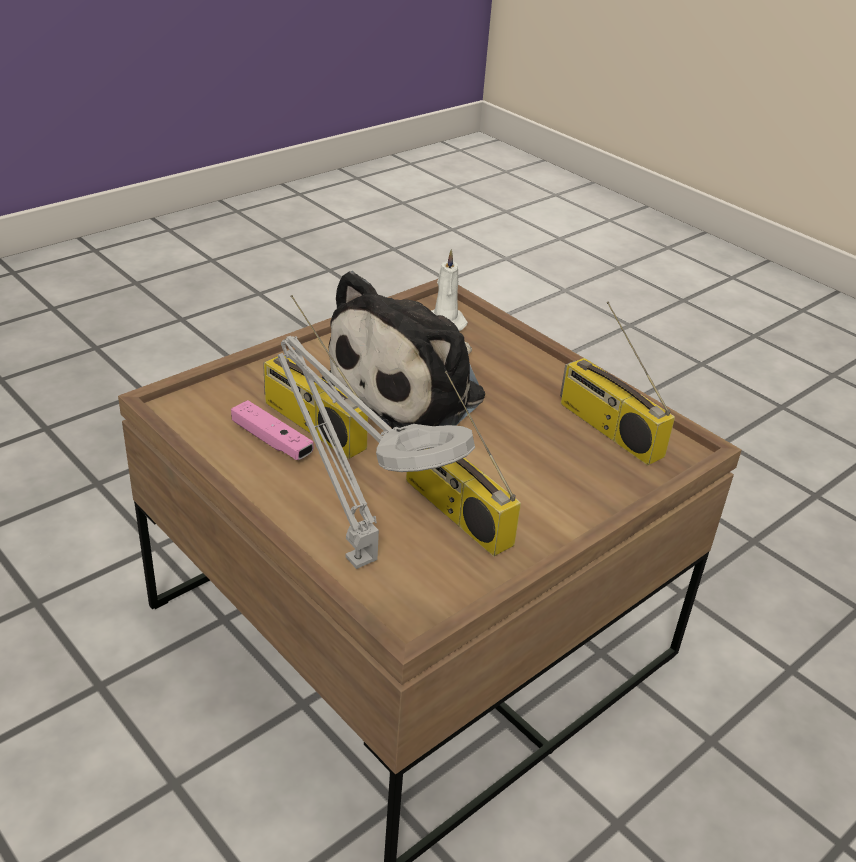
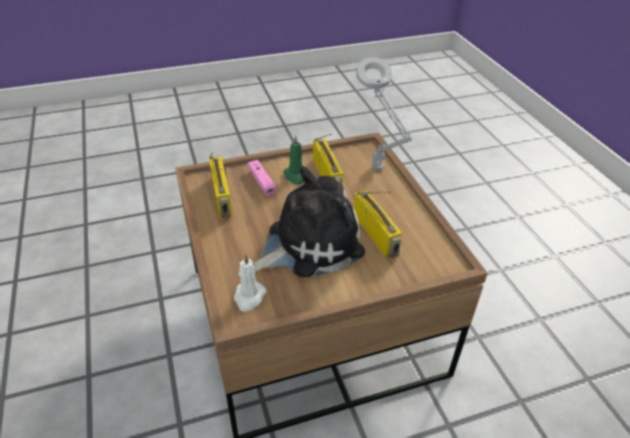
camera: 155 degrees left, 5 degrees up
(272, 441) = (400, 229): pink game controller -> pink game controller (261, 181)
(518, 497) = (296, 176): none -> green candle

